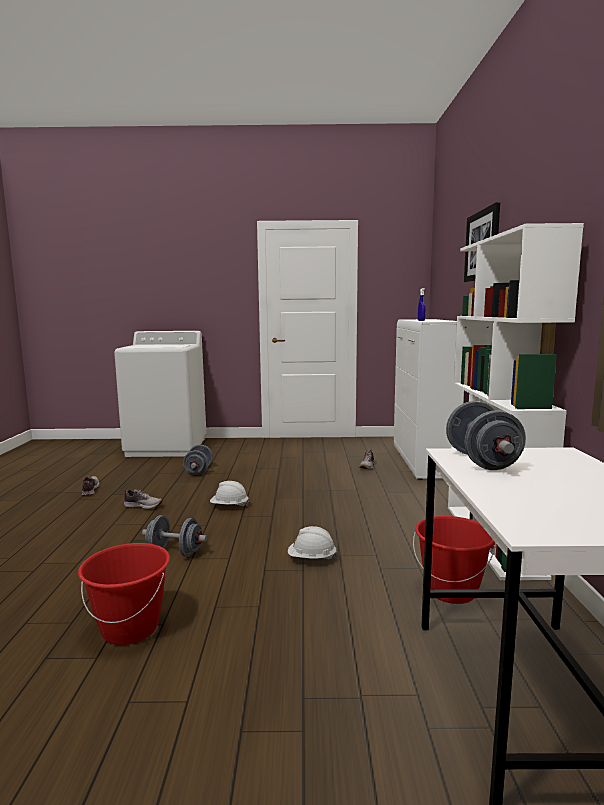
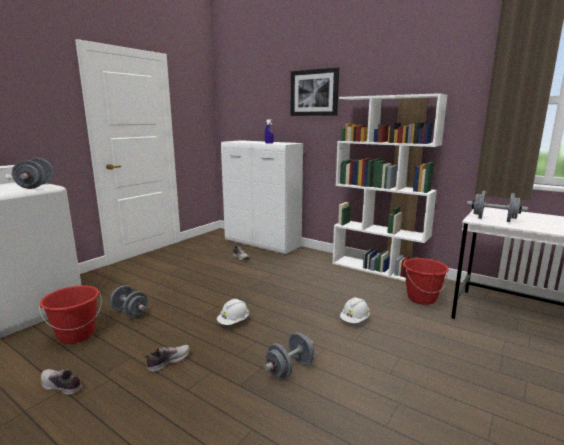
camera: 55 degrees left, 5 degrees up
(130, 628) = (396, 419): red bucket -> red bucket (76, 335)
(174, 346) = (36, 186): none -> grey dumbbell

